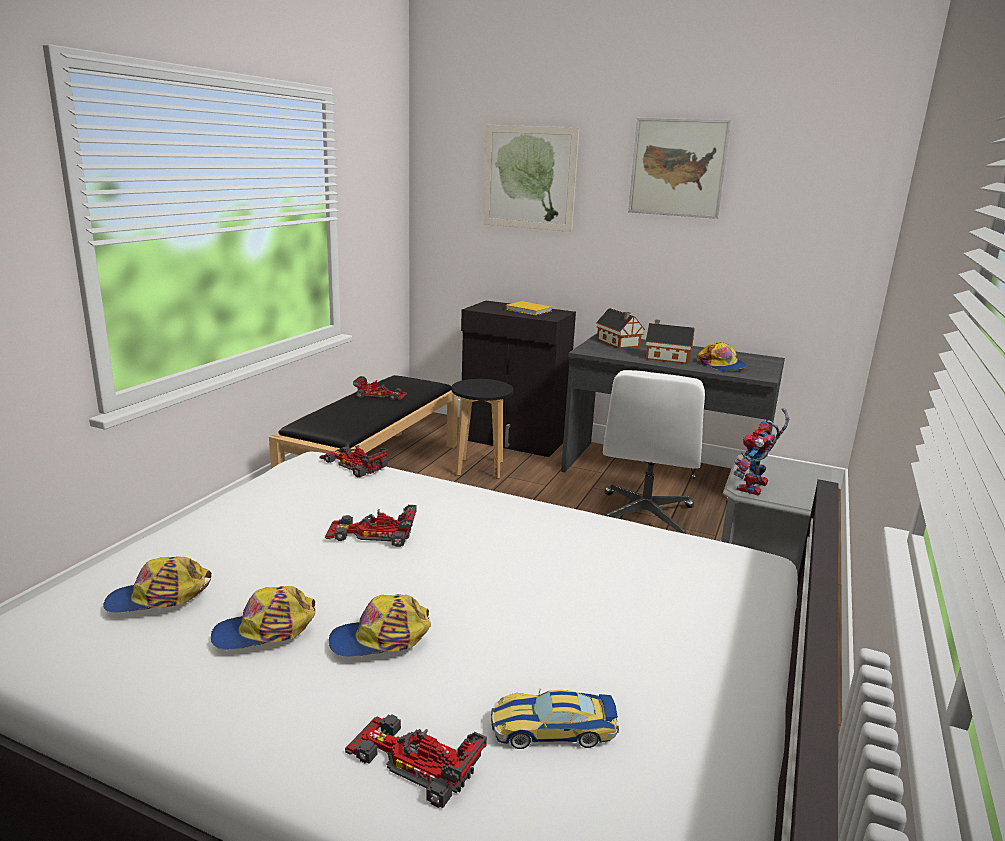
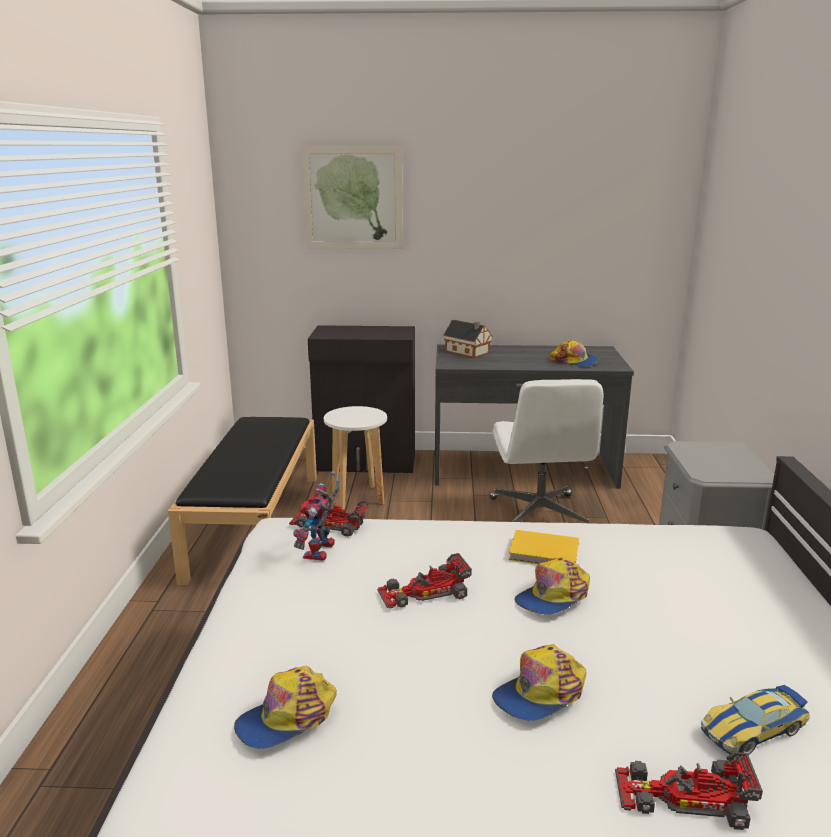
camera: 20 degrees left, 0 degrees up
(265, 631) = (430, 719): cap -> cap (553, 597)
(380, 395) = (251, 441): toy car -> none
(479, 469) = (358, 498): black stool -> white stool
(529, 310) = (372, 331): yellow book -> yellow book (545, 553)
(666, 357) = (523, 361): toy house -> none
(678, 168) = (502, 181): picture -> none
(754, 489) = (711, 473): toy robot -> toy robot (320, 553)

